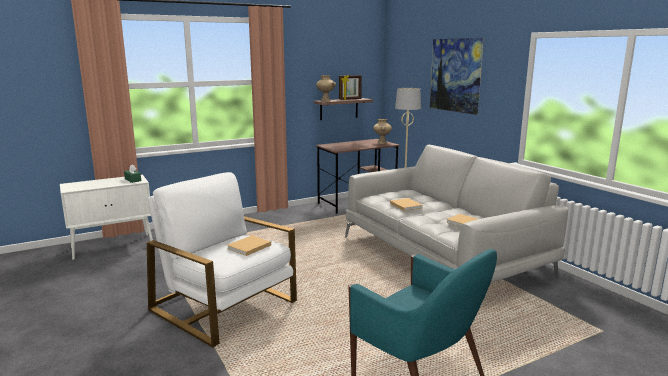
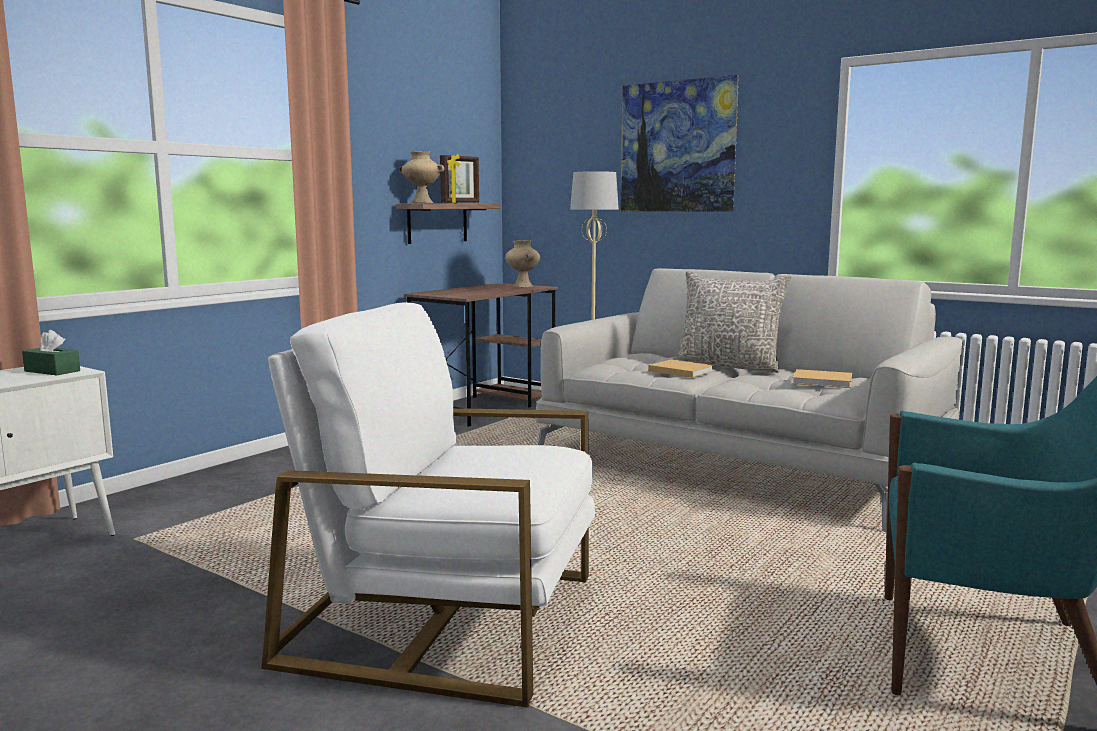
camera: 25 degrees left, 5 degrees down
(248, 247) = (522, 458): beige book -> none
(438, 205) = (728, 366): none -> grey pillow

